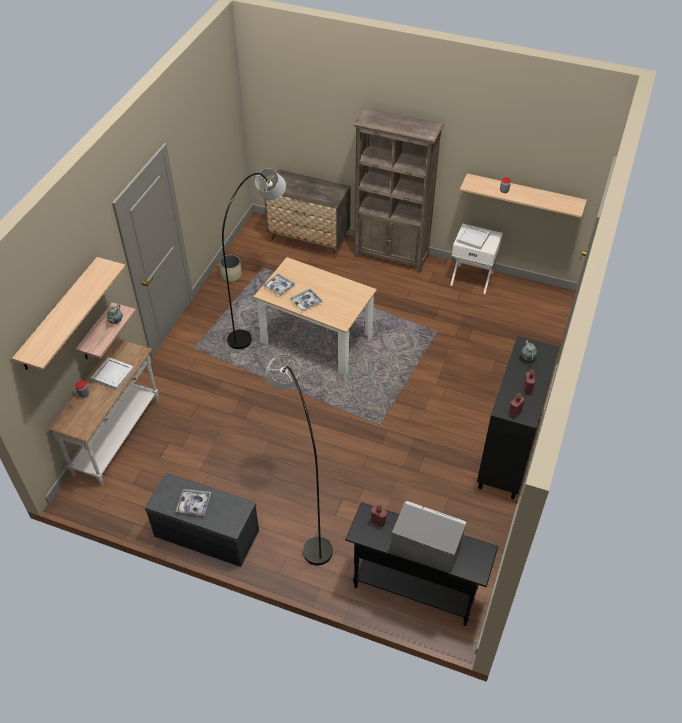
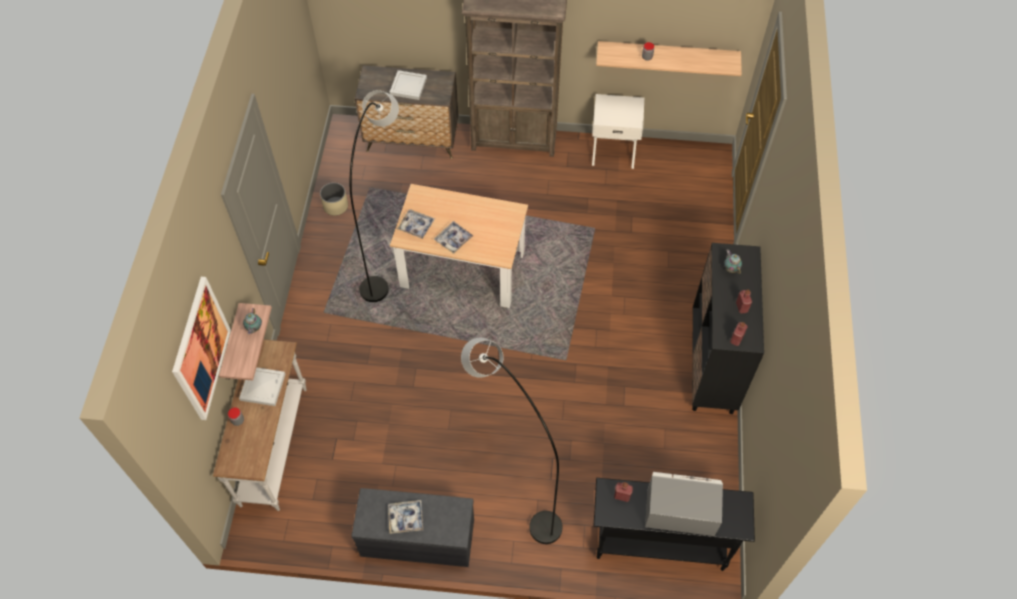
camera: 15 degrees left, 10 degrees up
(59, 314) = (201, 349): shelf -> picture
(473, 238) = (614, 112): white tray -> white tray (408, 86)

